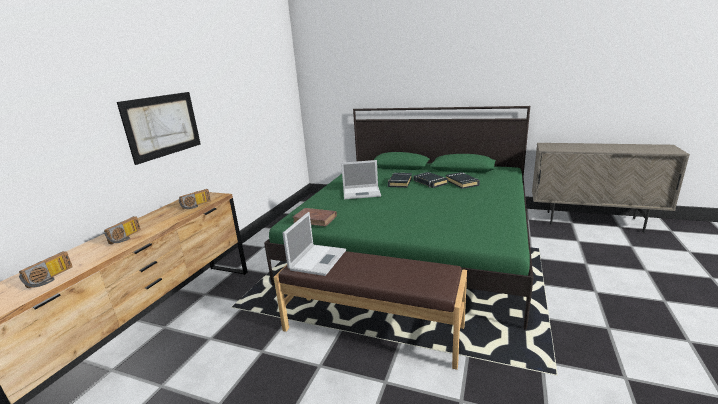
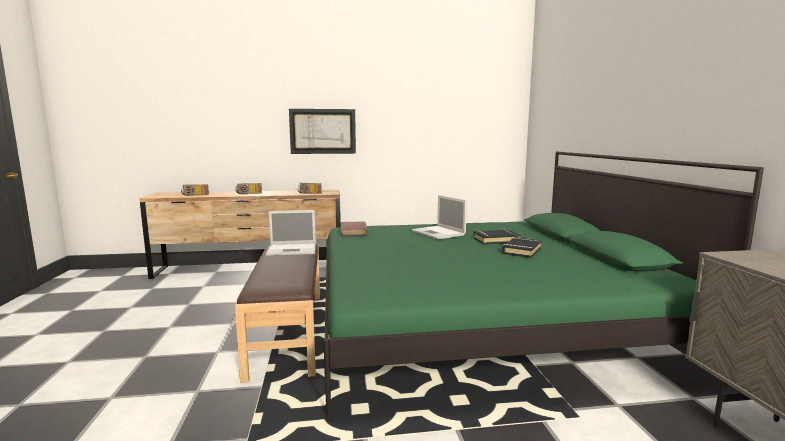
camera: 60 degrees right, 10 degrees down
(462, 182) = (549, 263): black book -> none

